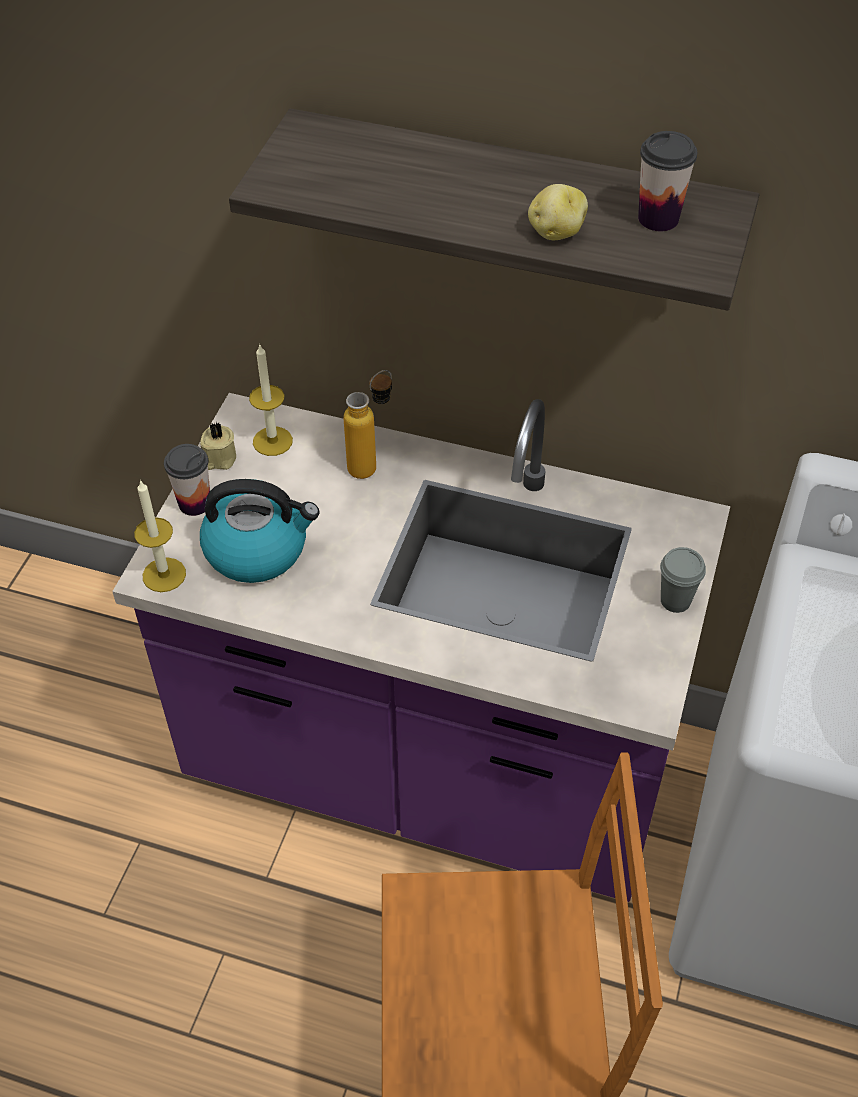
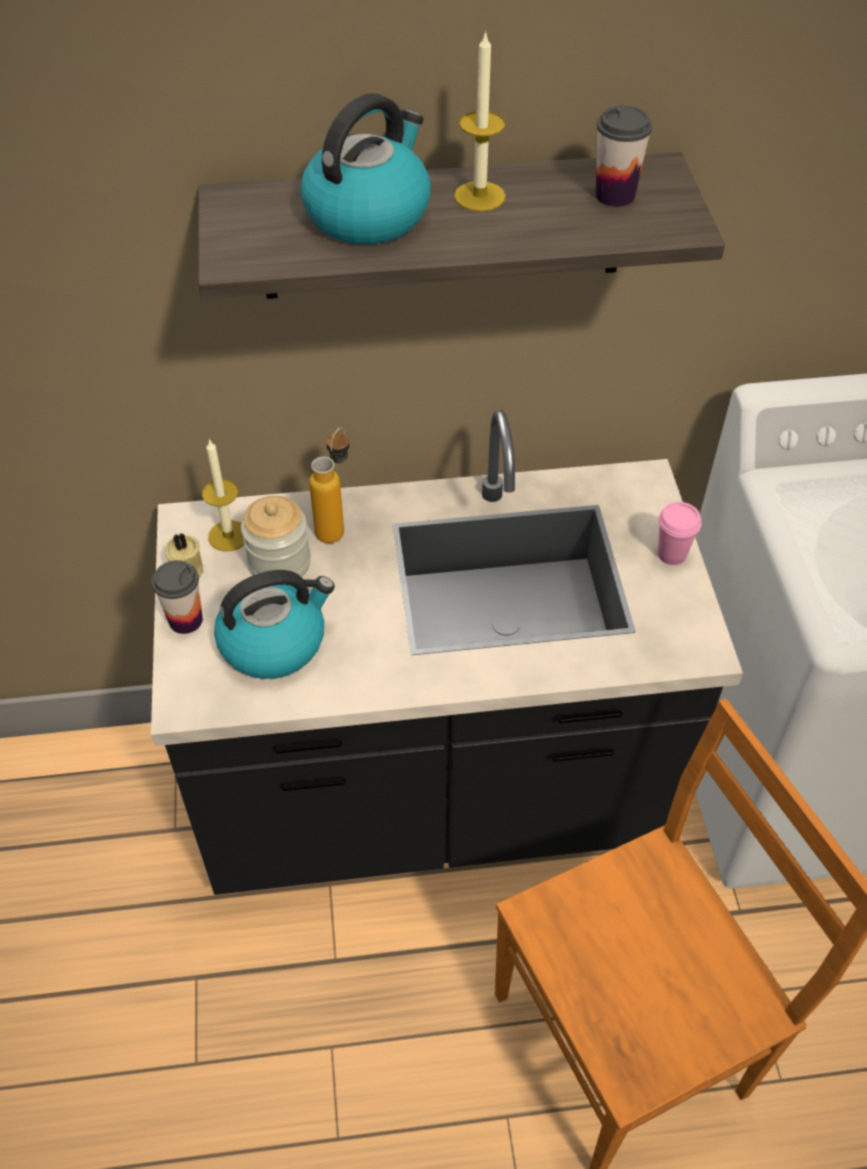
camera: 25 degrees left, 0 degrees up
(164, 575) = (195, 699): candle -> candle (479, 196)
(302, 481) = (279, 563): none -> jar
(415, 174) = (368, 214): none -> kettle
(430, 769) = (433, 798): purple counter -> black counter
(555, 232) = (535, 231): potato -> none
(675, 600) = (672, 554): grey cup -> pink cup

